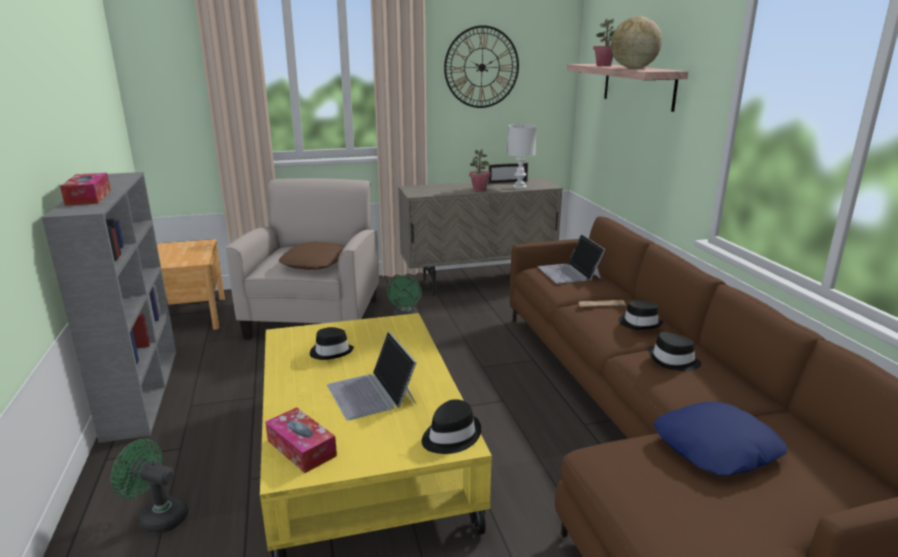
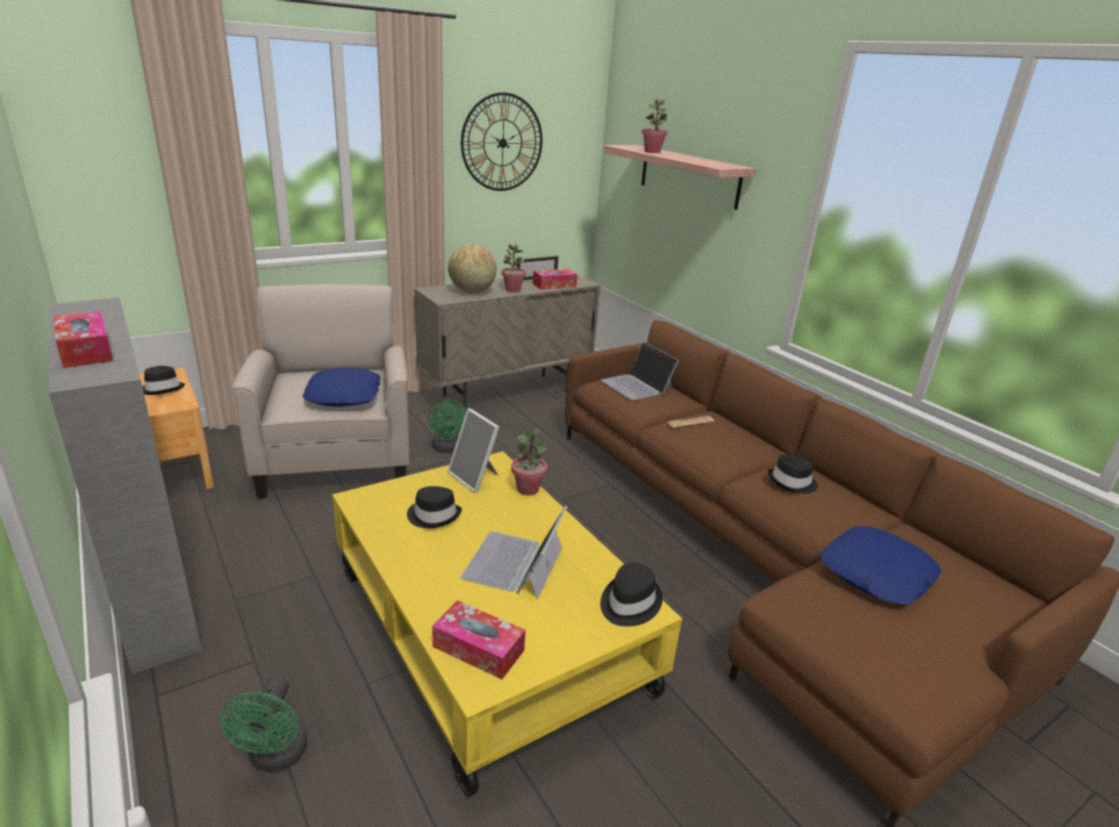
camera: 20 degrees left, 5 degrees up
(157, 516) = (275, 757): green fan -> green fan turned 90 degrees counterclockwise
(314, 263) = (344, 395): brown pillow -> blue pillow
(372, 393) = (514, 564): laptop -> laptop turned 60 degrees clockwise
(382, 329) = (475, 478): none -> picture frame
(420, 342) = (528, 489): none -> potted plant
(519, 187) = (554, 285): white table lamp -> tissue box
(633, 68) = (694, 160): globe -> globe (471, 291)
(639, 323) = (738, 442): black hat -> black hat (162, 389)

